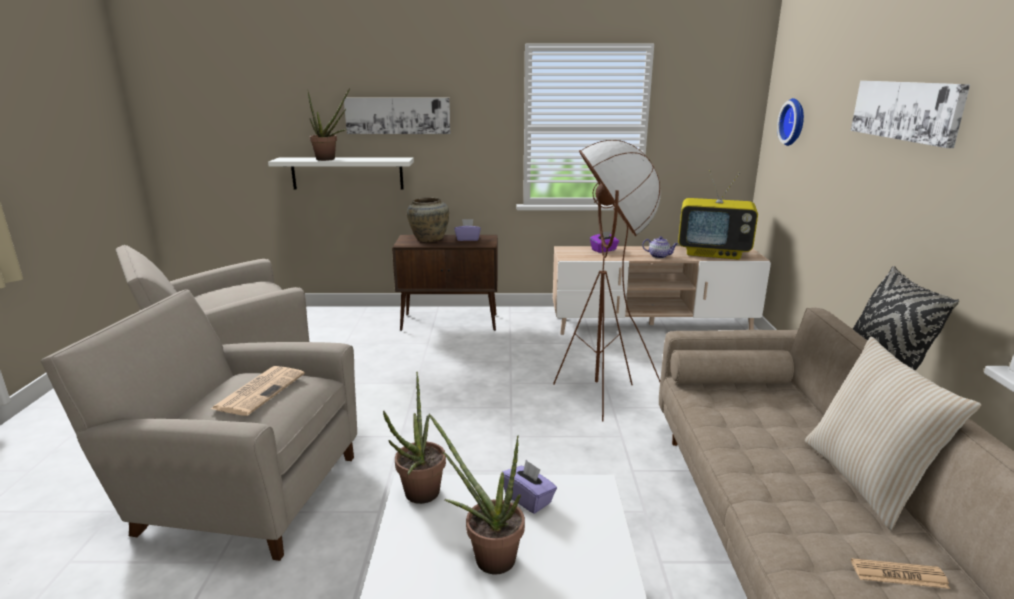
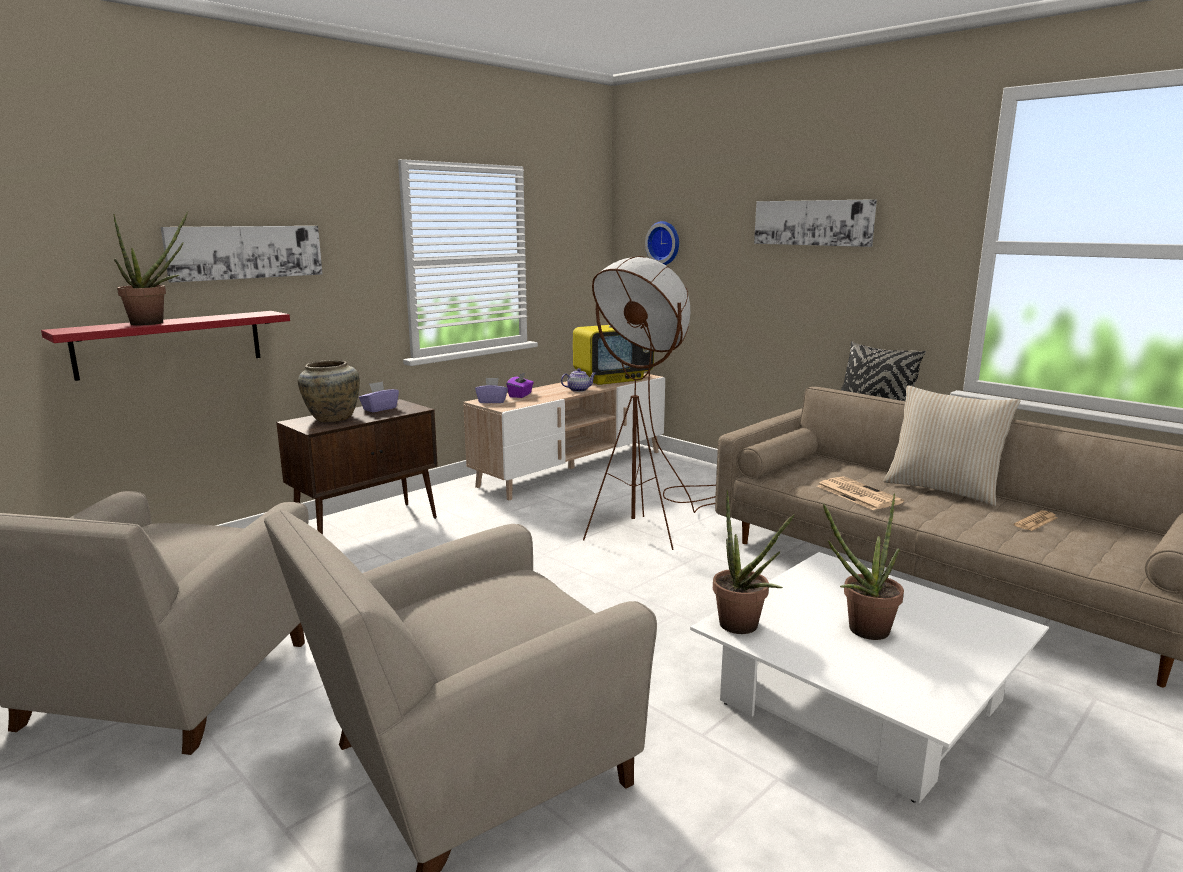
camera: 45 degrees left, 5 degrees down
(260, 390) = (504, 598): newspaper -> newspaper (857, 494)
(347, 173) = (170, 344): white shelf -> red shelf
(528, 499) = (808, 590): purple tissue box -> purple tissue box (492, 401)

